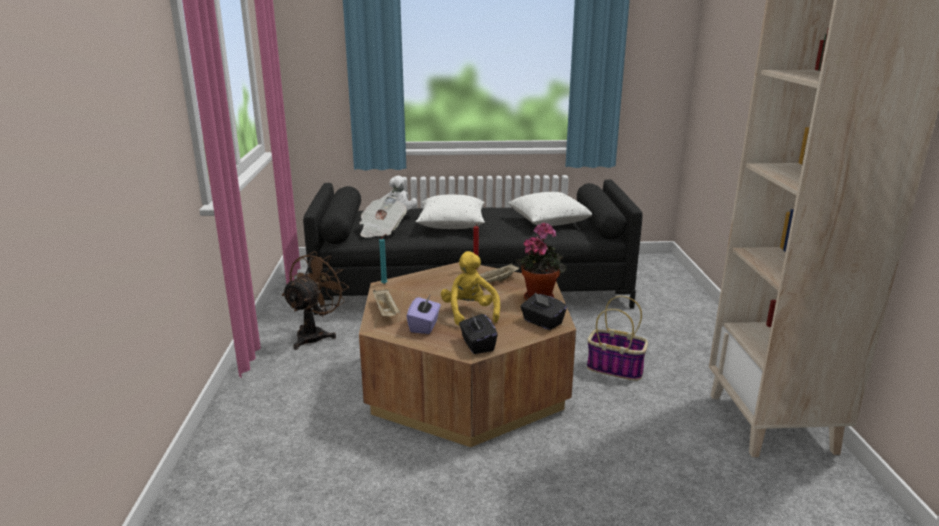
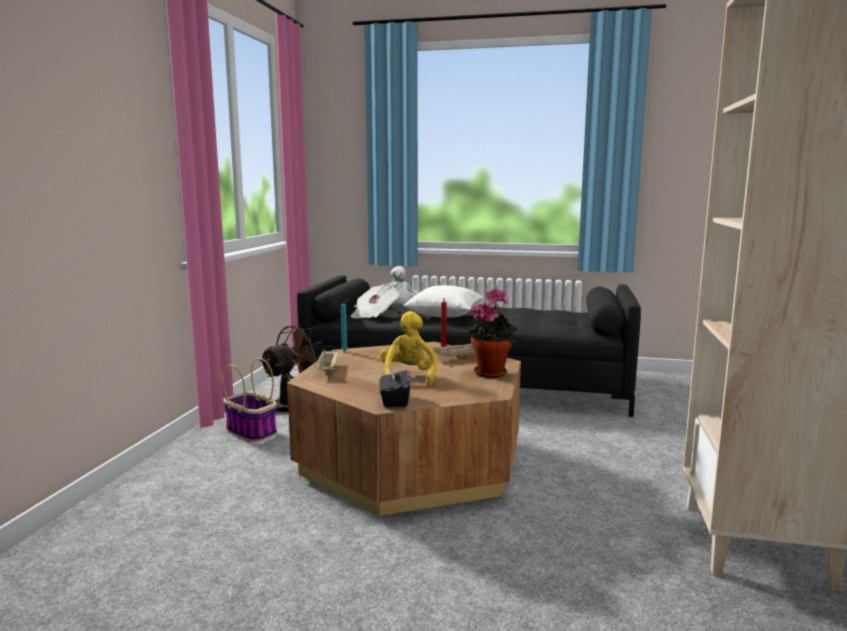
camera: 15 degrees right, 10 degrees down
(424, 326) = (354, 382): purple tissue box -> none
(542, 322) = (478, 390): black tissue box -> none
(549, 222) = (547, 319): white pillow -> none
(616, 369) = (583, 467): basket -> basket (252, 432)

